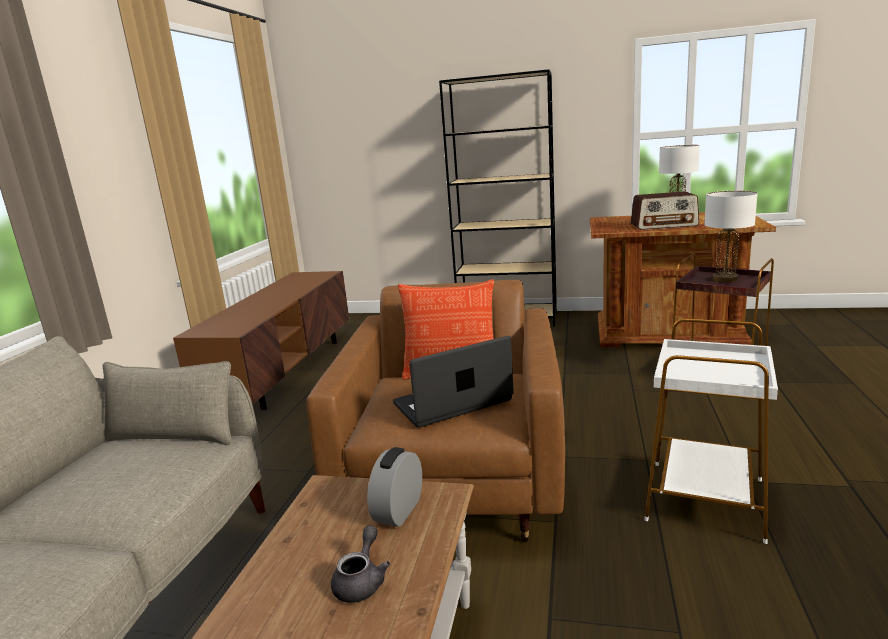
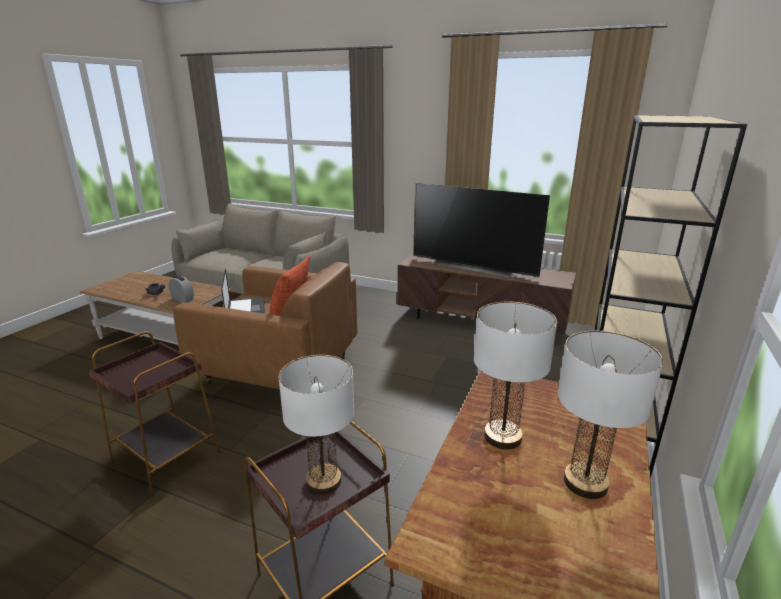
camera: 100 degrees right, 5 degrees up
(265, 302) = (474, 267): none -> television
(664, 225) = (503, 437): radio -> table lamp
(704, 500) = (166, 457): white side table -> brown side table

